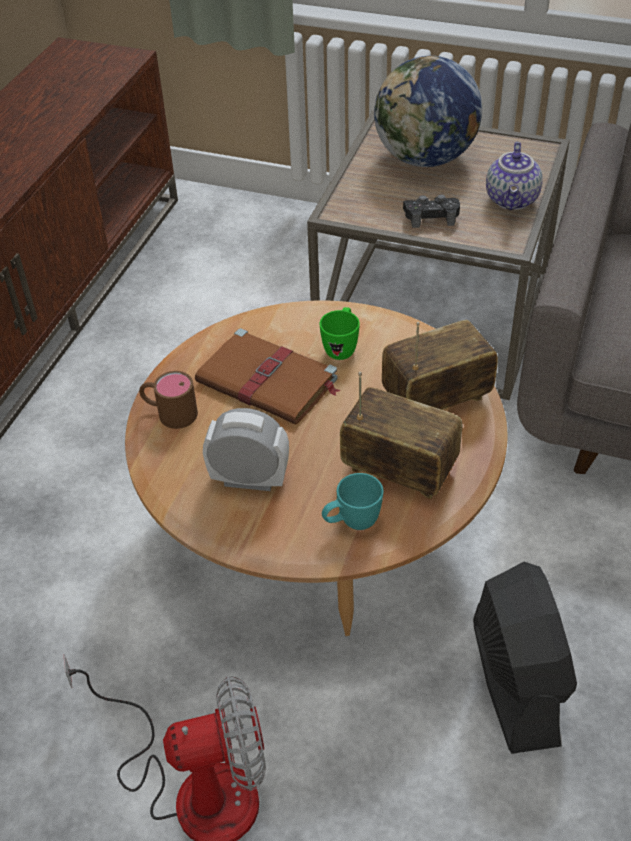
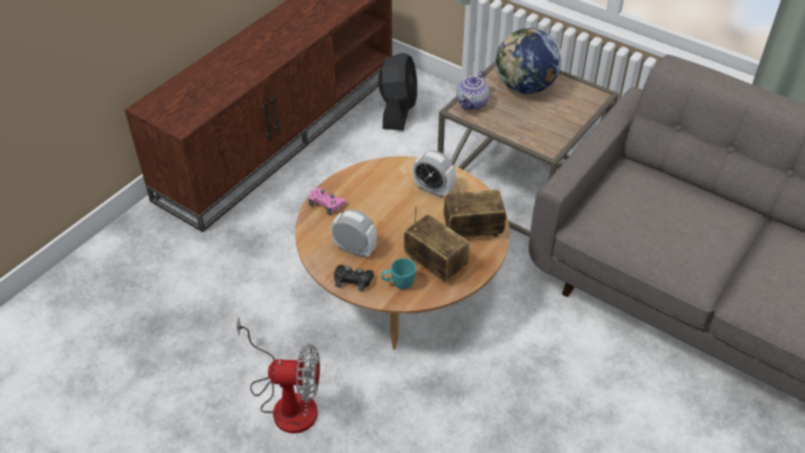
camera: 15 degrees right, 0 degrees up
(169, 412) = (326, 204): brown mug -> pink game controller
(269, 381) = (386, 199): brown book -> none
(341, 348) = (433, 189): green mug -> alarm clock
(431, 216) = (511, 124): black game controller -> black game controller (353, 280)
(513, 200) = (564, 124): teapot -> teapot (472, 104)
(514, 681) = (475, 396): black fan -> black fan (398, 110)

